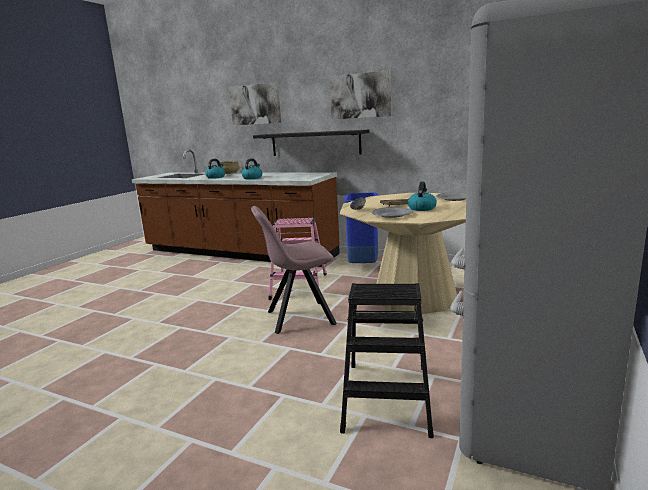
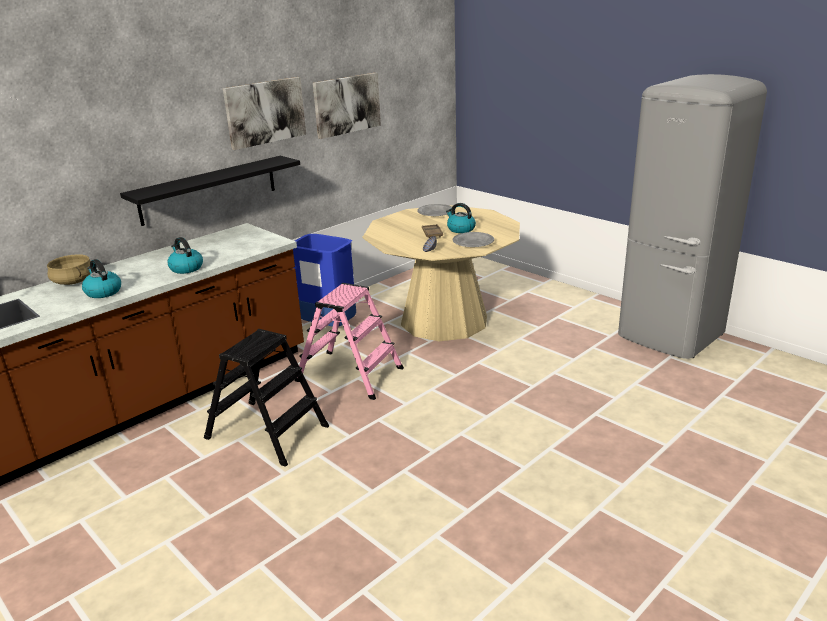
camera: 70 degrees left, 10 degrees up
(255, 104) = (93, 145): picture -> picture (346, 104)
(299, 317) = (443, 386): pink chair -> none
(387, 396) = (613, 370): black step ladder -> black step ladder (266, 432)

